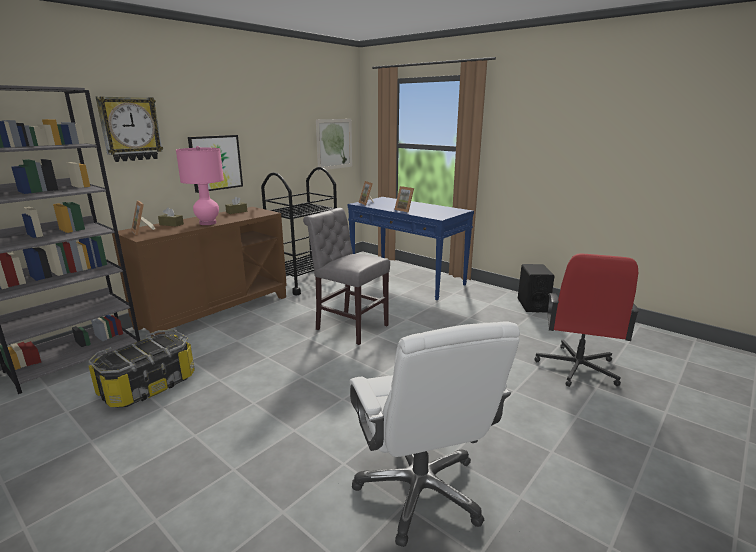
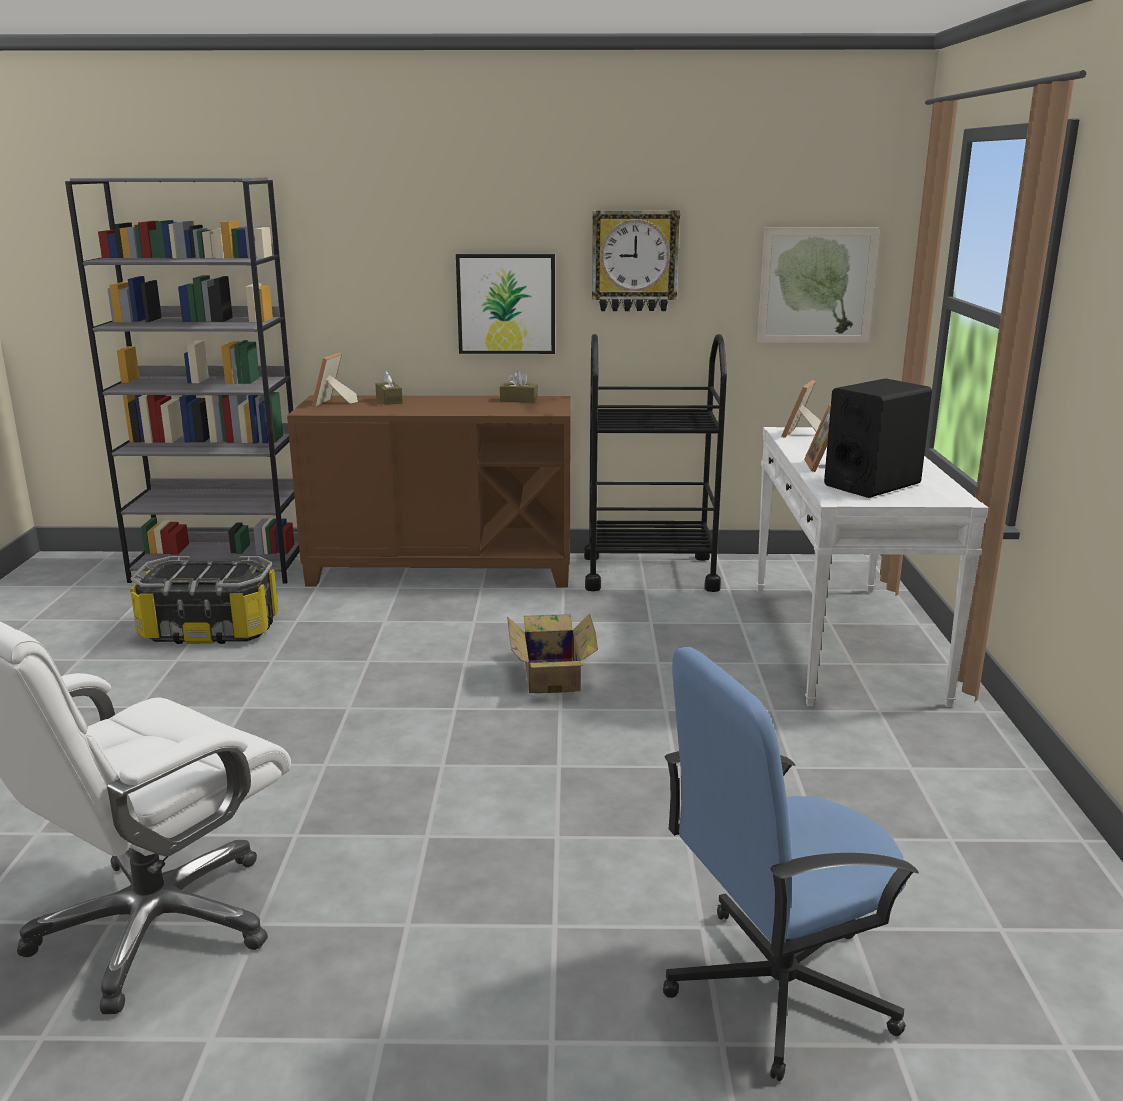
camera: 50 degrees right, 0 degrees up
(130, 129) = (361, 237): wall clock -> wall clock (634, 261)
(208, 223) = (429, 409): pink table lamp -> none
(349, 326) = (552, 674): grey chair -> cardboard box
(407, 279) = (843, 642): blue console table -> white console table
(532, 305) = (1014, 825): black speaker -> black speaker (872, 484)
(577, 368) = (776, 987): red office chair -> blue office chair

